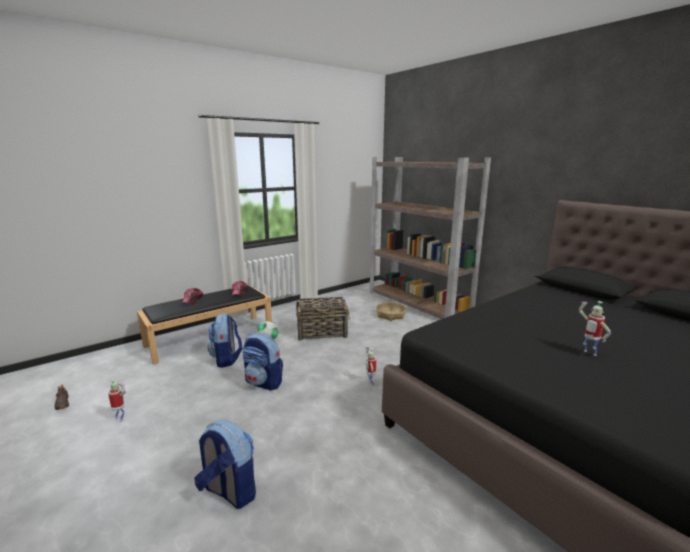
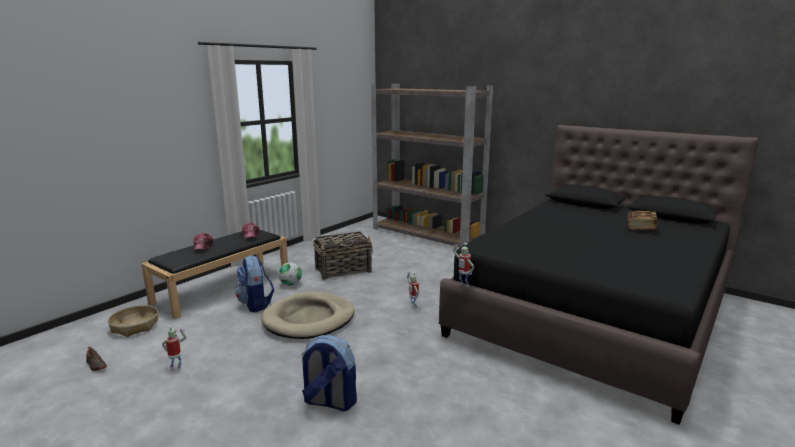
camera: 15 degrees left, 0 degrees up
(264, 382) = (309, 319): backpack -> beige dog bed
(390, 315) = (405, 248): basket -> basket (135, 326)
(588, 353) = (603, 247): toy robot -> toy robot (463, 285)
(648, 330) = (640, 228): none -> book

